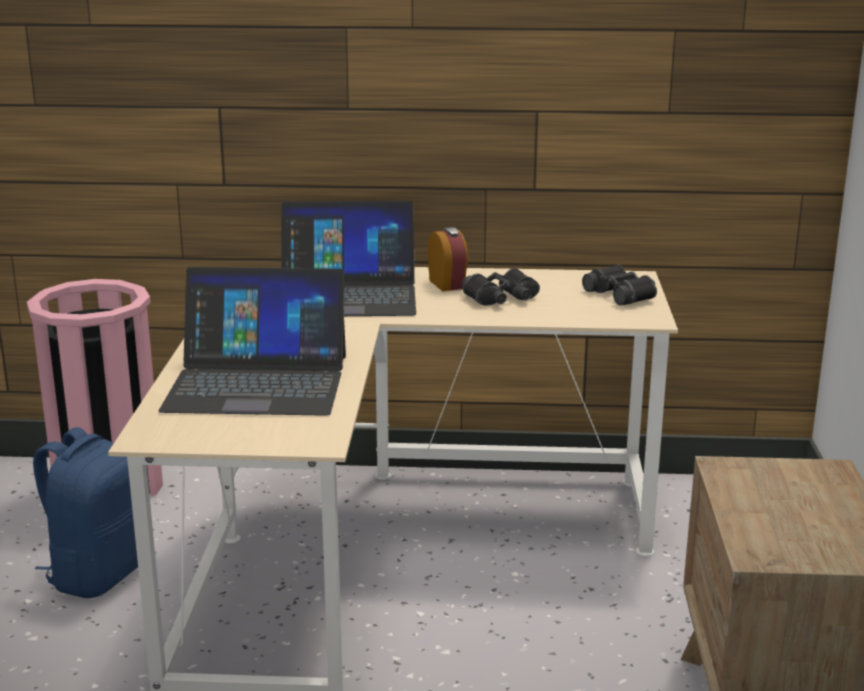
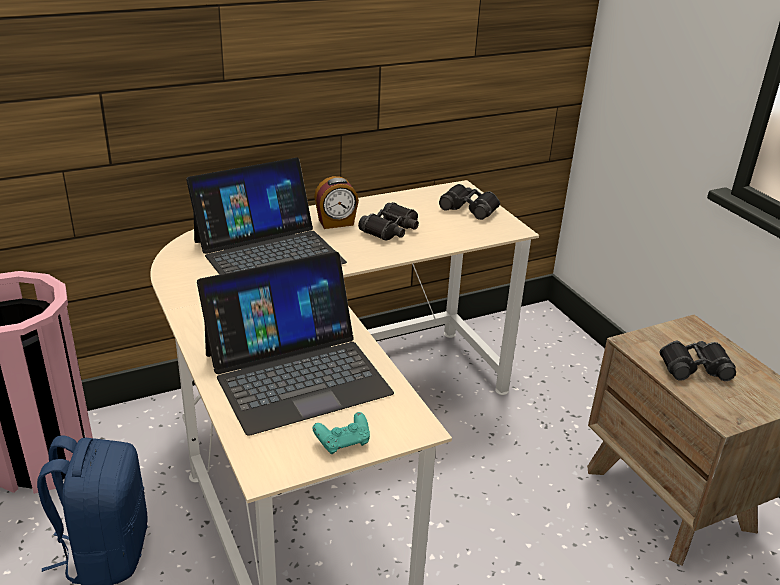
camera: 30 degrees left, 10 degrees up
(237, 436) = (343, 442): none -> turquoise game controller
(448, 284) = (336, 223): alarm clock -> alarm clock turned 120 degrees clockwise
(778, 504) = (694, 367): none -> black binoculars

